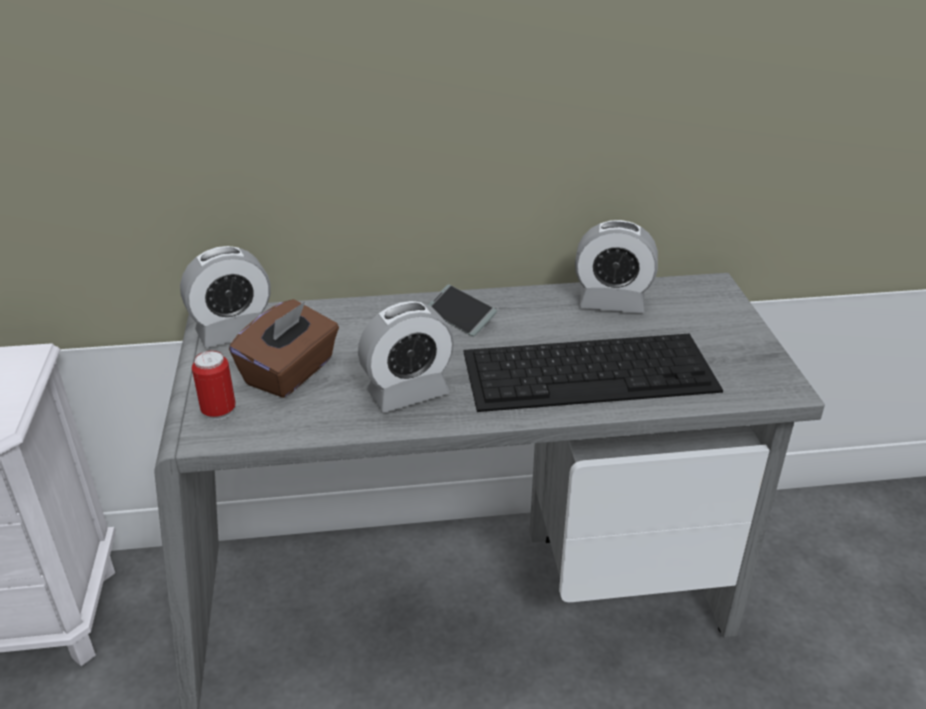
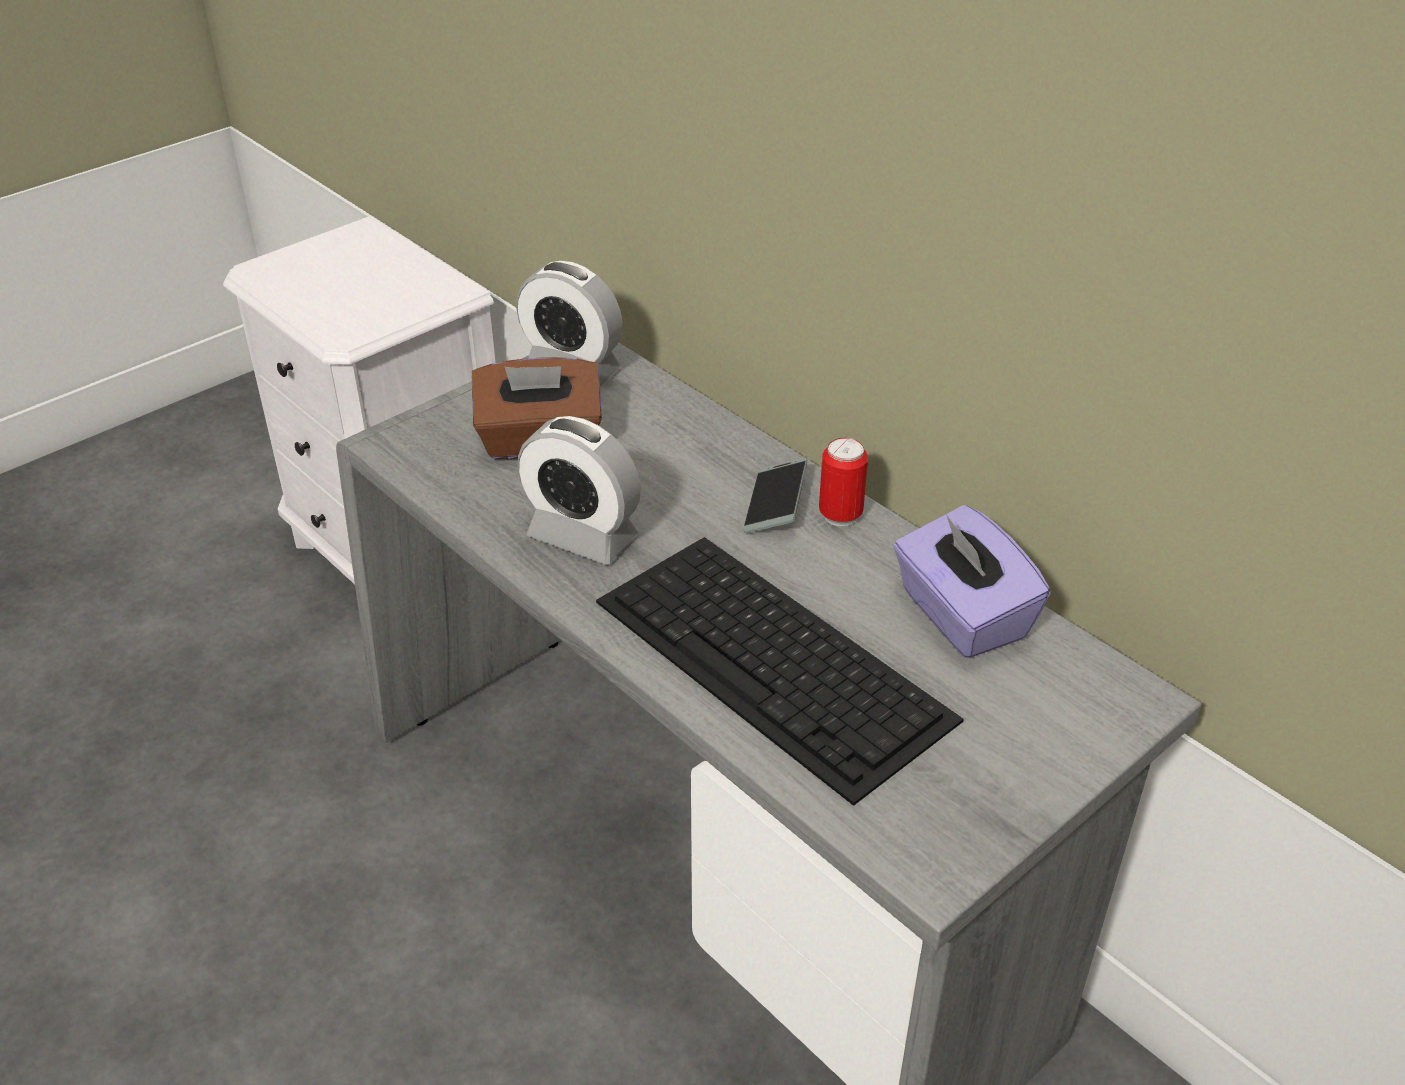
camera: 55 degrees right, 5 degrees up
(219, 411) = (434, 433): can -> can (840, 515)
(611, 302) = (961, 615): alarm clock -> purple tissue box

